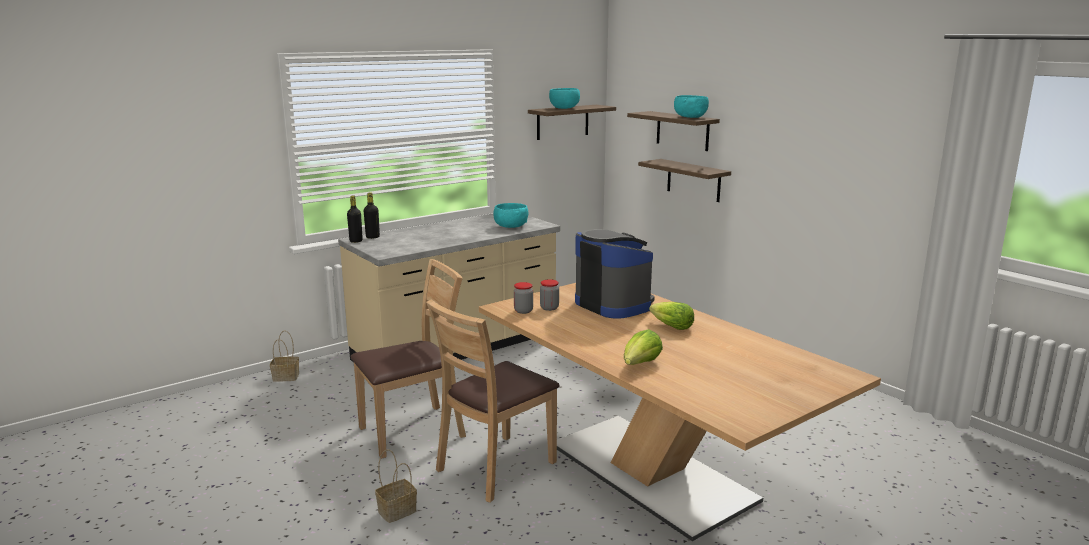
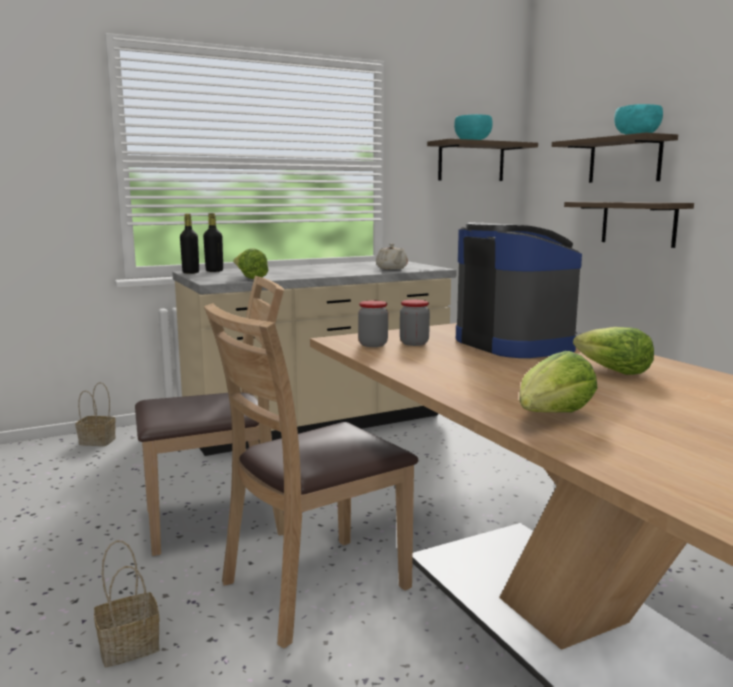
camera: 10 degrees right, 5 degrees down
(409, 247) = (249, 278): none -> lettuce
(510, 227) = (392, 268): turquoise bowl -> beige teapot

